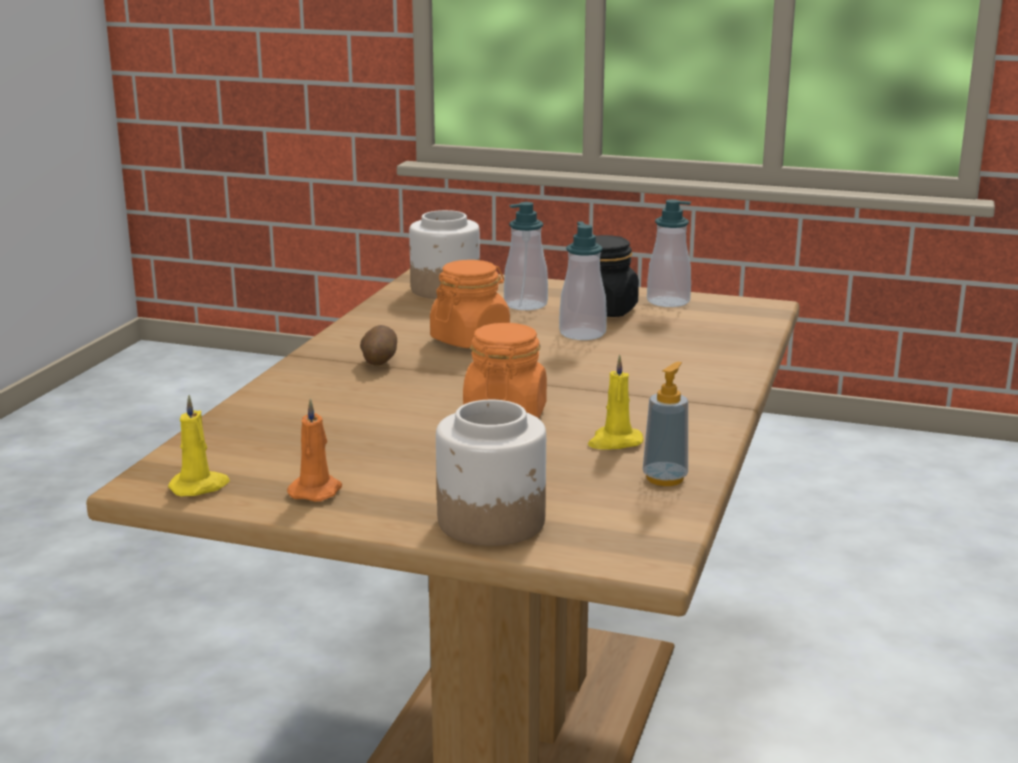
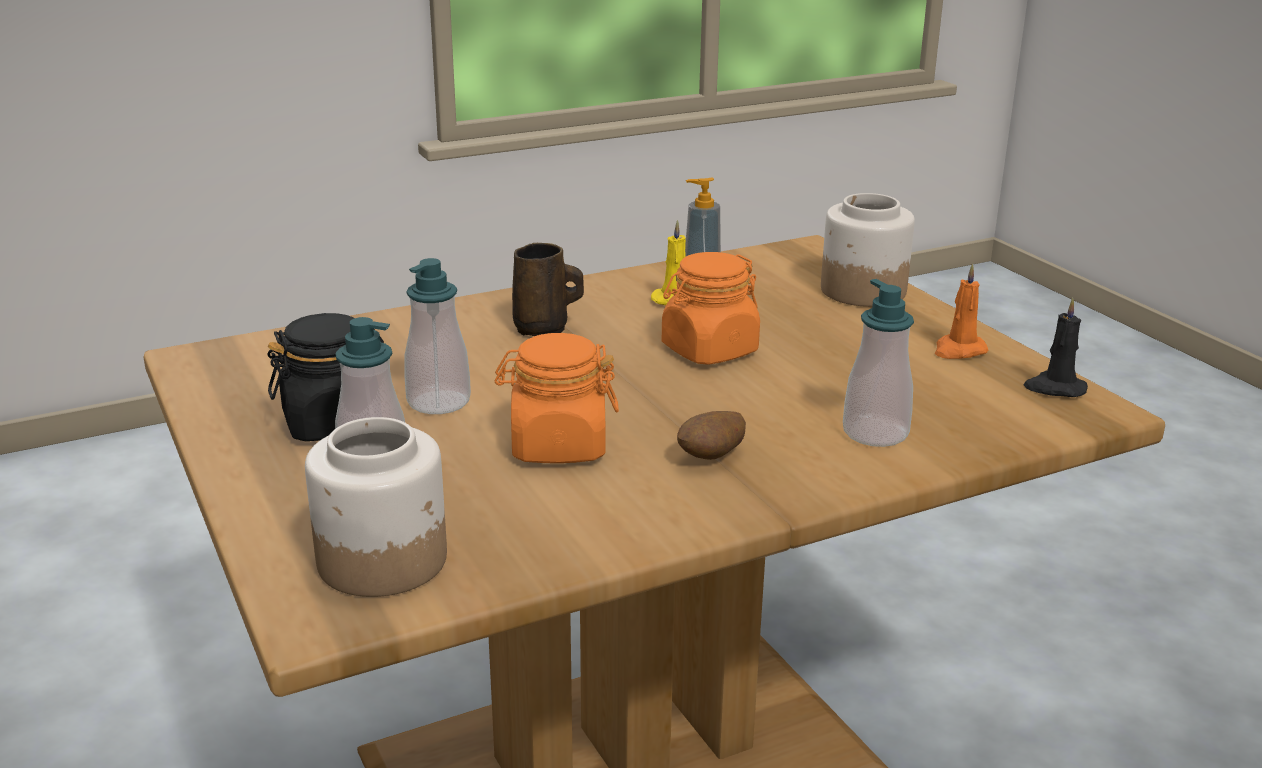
camera: 135 degrees left, 5 degrees up
(200, 486) = (1054, 388): yellow candle -> black candle
(642, 386) = (544, 329): none -> brown mug
(668, 301) = (241, 403): soap dispenser -> soap dispenser (875, 433)

